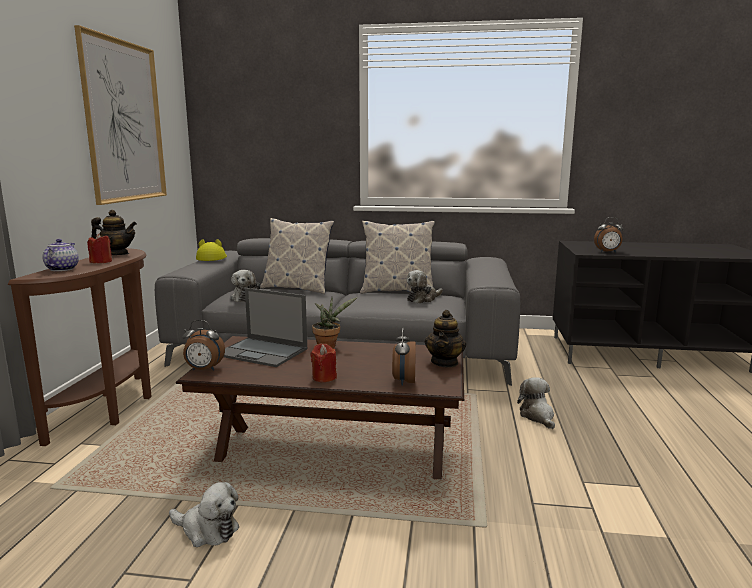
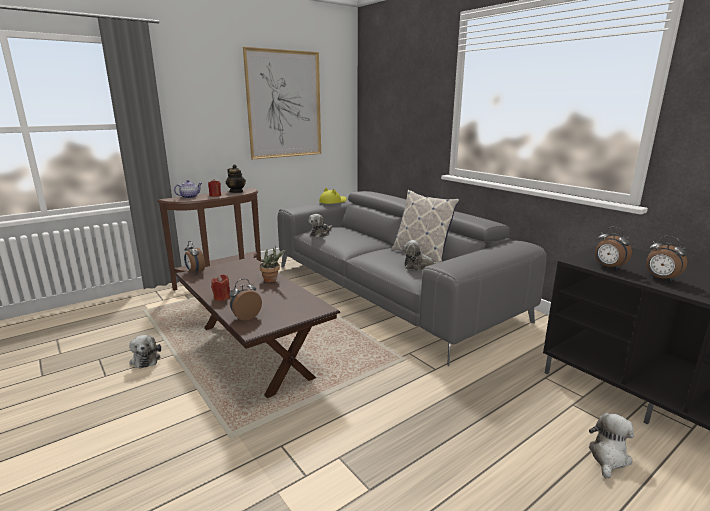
camera: 45 degrees right, 5 degrees up
(263, 352) = (238, 271): laptop -> none
(297, 288) = (364, 235): pillow -> none
(445, 362) = (297, 316): teapot -> none
(537, 416) = (414, 398): plush toy -> plush toy (608, 457)
(644, 252) = (660, 278): none -> alarm clock

